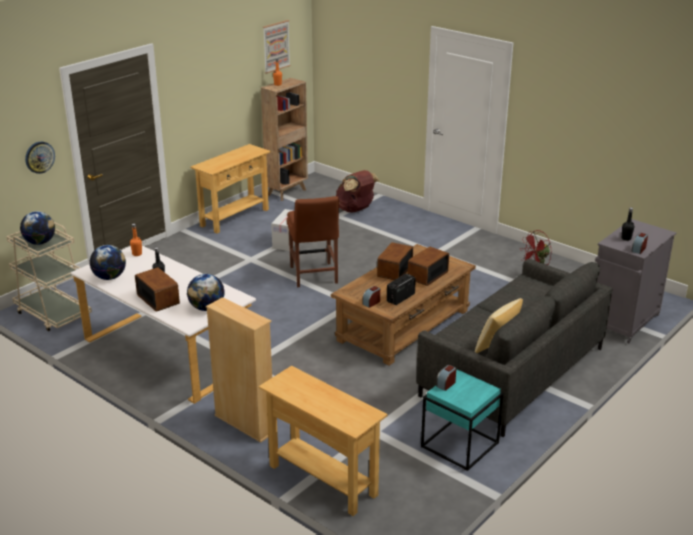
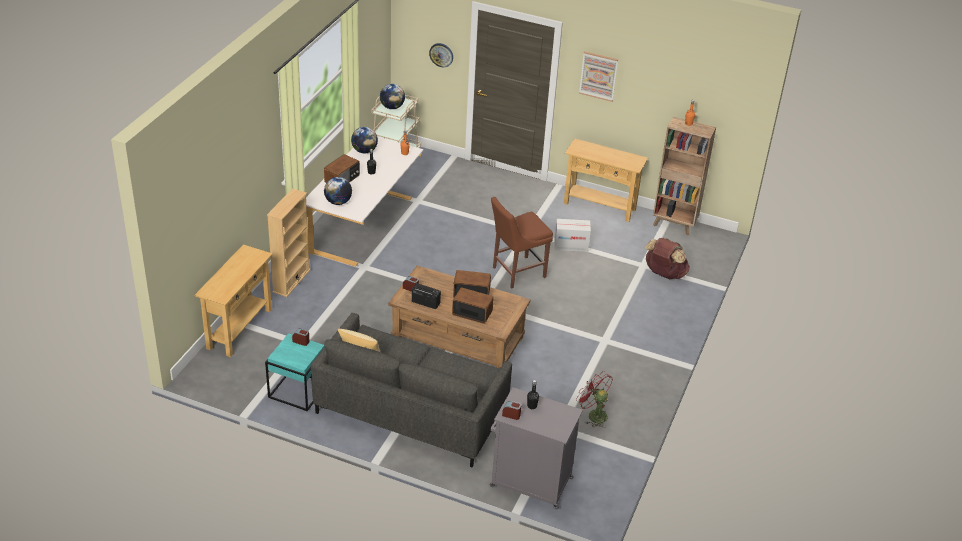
camera: 70 degrees right, 10 degrees up
(276, 46) = (708, 90): picture -> picture (598, 76)

